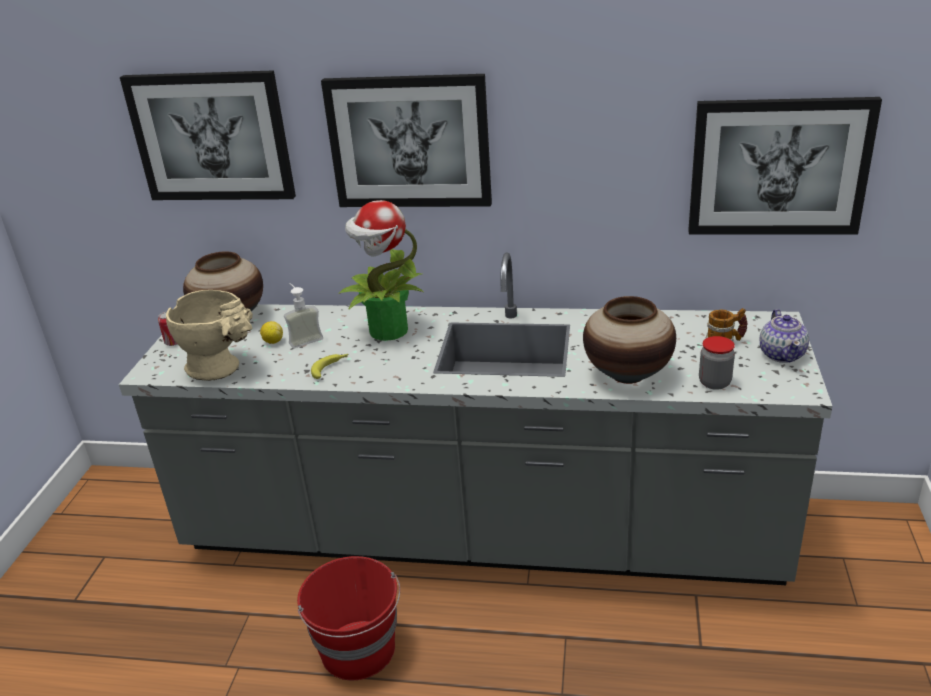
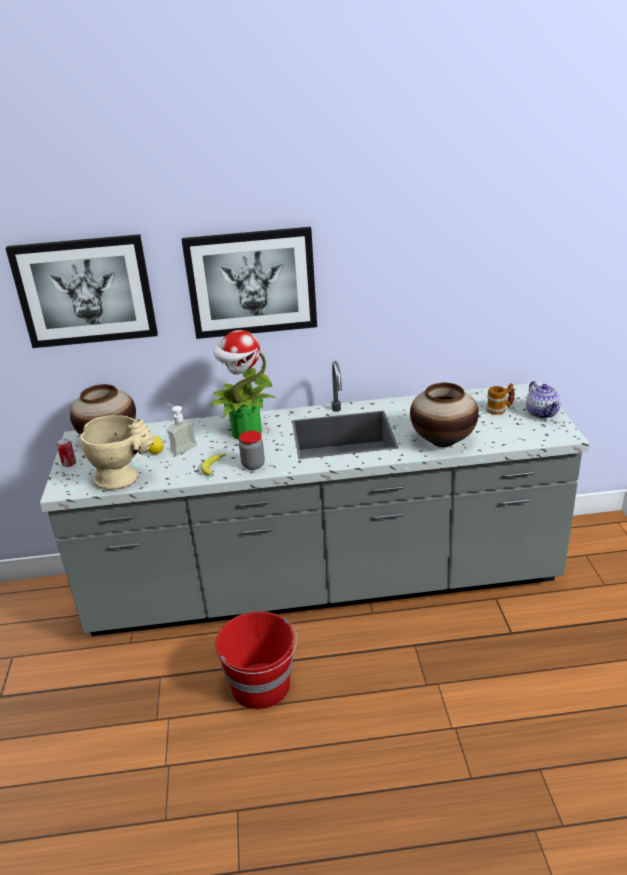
camera: 15 degrees left, 0 degrees up
(714, 383) = (505, 438): jar -> jar (253, 465)
(778, 167) = (522, 280): picture -> none

